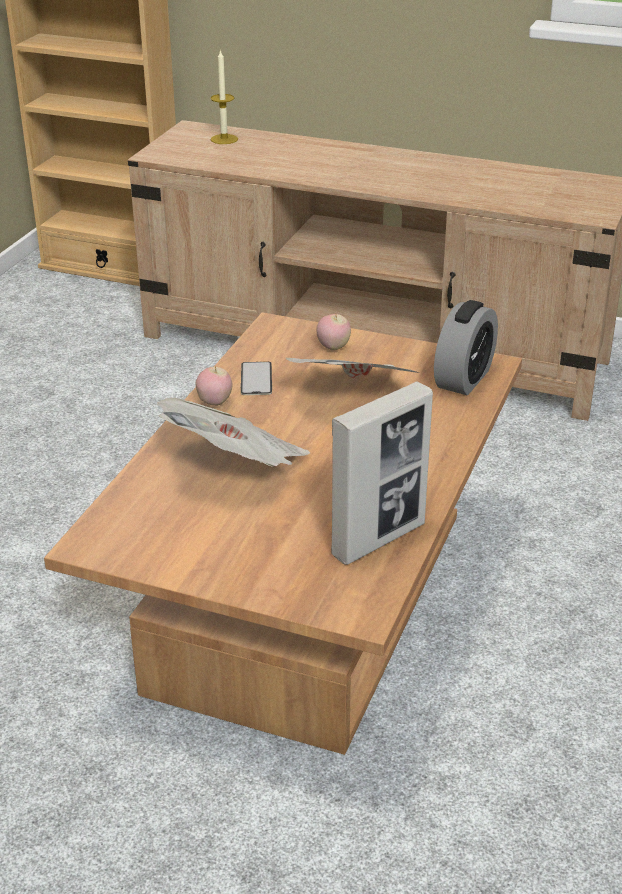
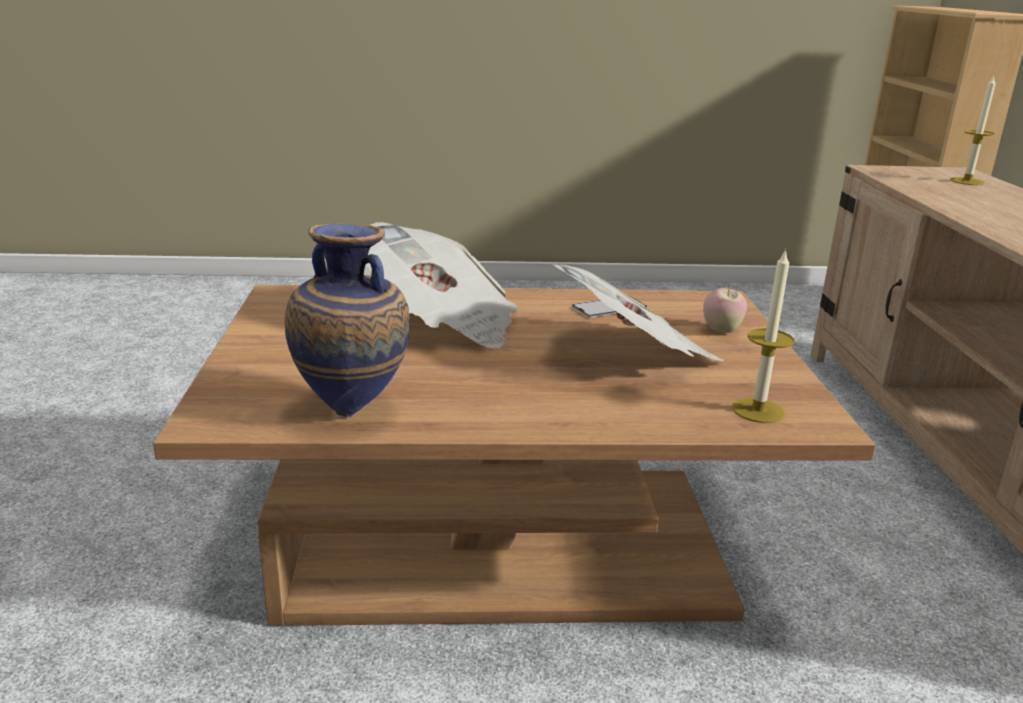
camera: 65 degrees right, 10 degrees down
(214, 402) = (545, 299): apple -> none
(379, 539) = (353, 410): picture frame -> vase
(464, 379) = (758, 410): alarm clock -> candle

